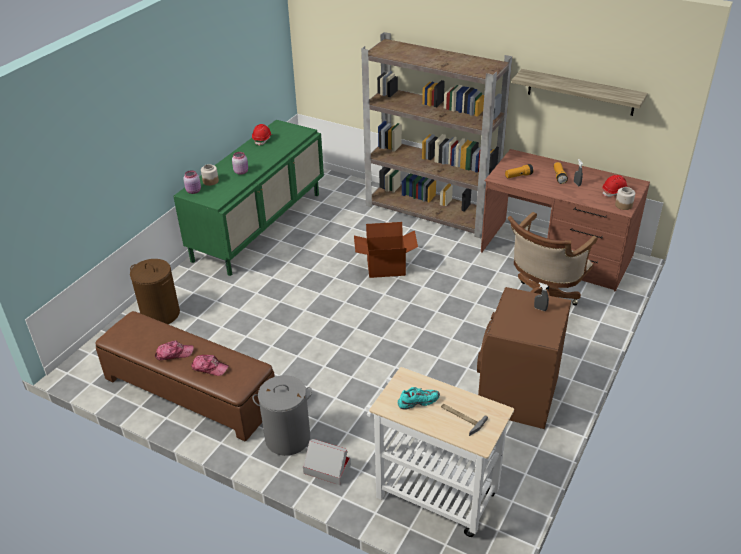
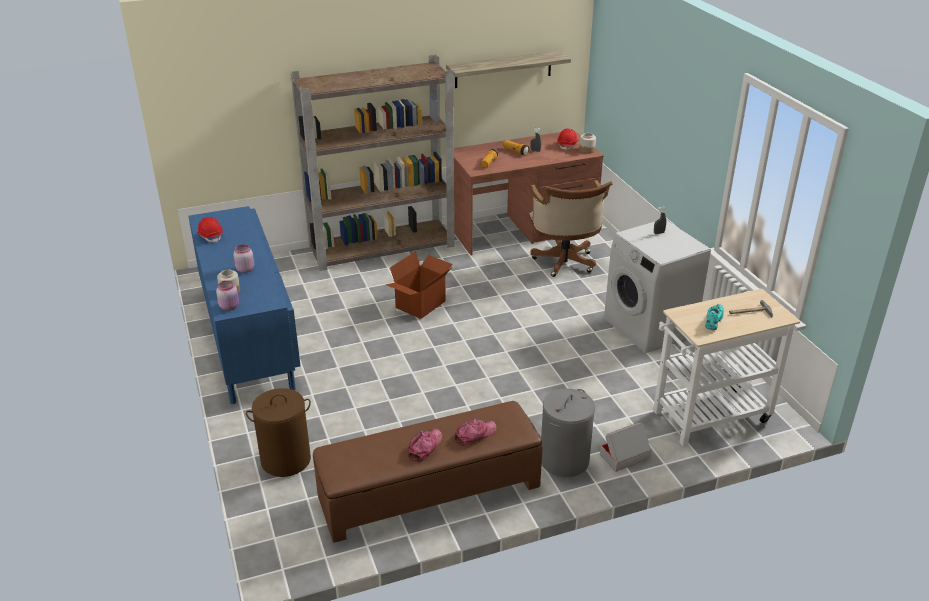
camera: 50 degrees left, 5 degrees down
(260, 226) = (249, 337): green cabinet -> blue cabinet
(516, 394) = (648, 326): brown washing machine -> white washing machine

